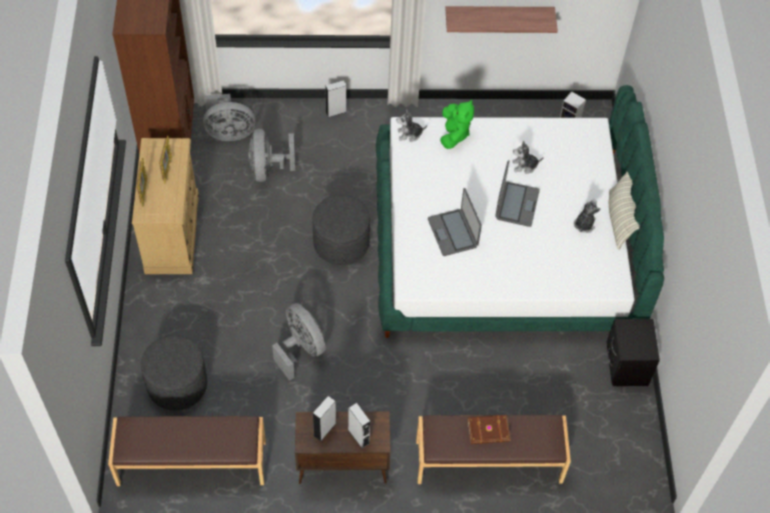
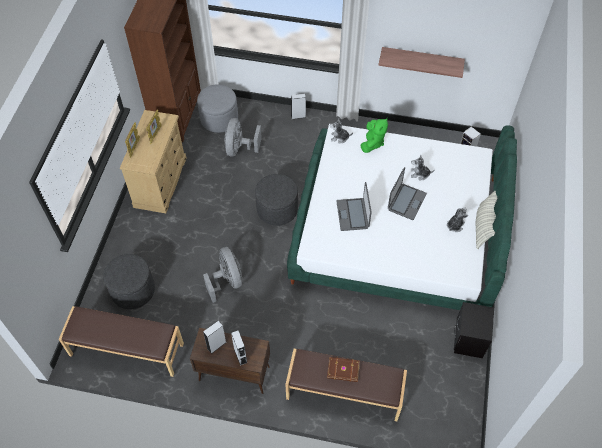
camera: 15 degrees right, 0 degrees up
(229, 132) = (219, 119): grey fan -> grey ottoman

